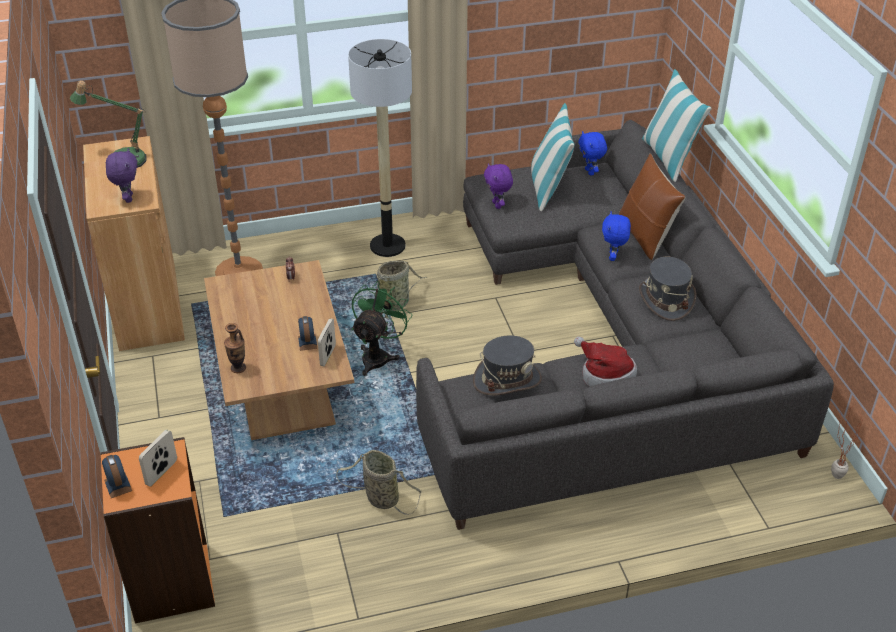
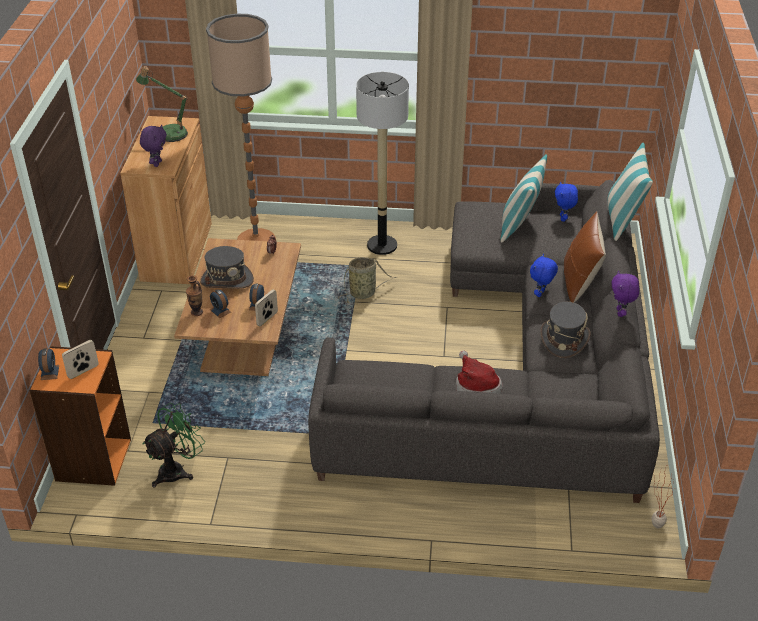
camera: 20 degrees right, 0 degrees up
(266, 359) = (220, 311): none -> alarm clock
(378, 356) = (328, 331): green fan -> green fan (177, 470)
(380, 498) = (272, 440): basket -> none
(497, 205) = (469, 230): purple plush toy -> purple plush toy (621, 313)
(507, 380) = (395, 371): grey hat -> grey hat (227, 280)

